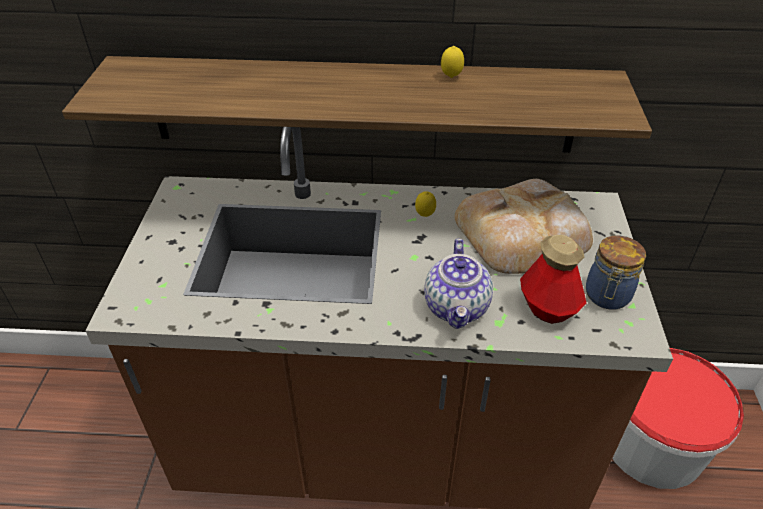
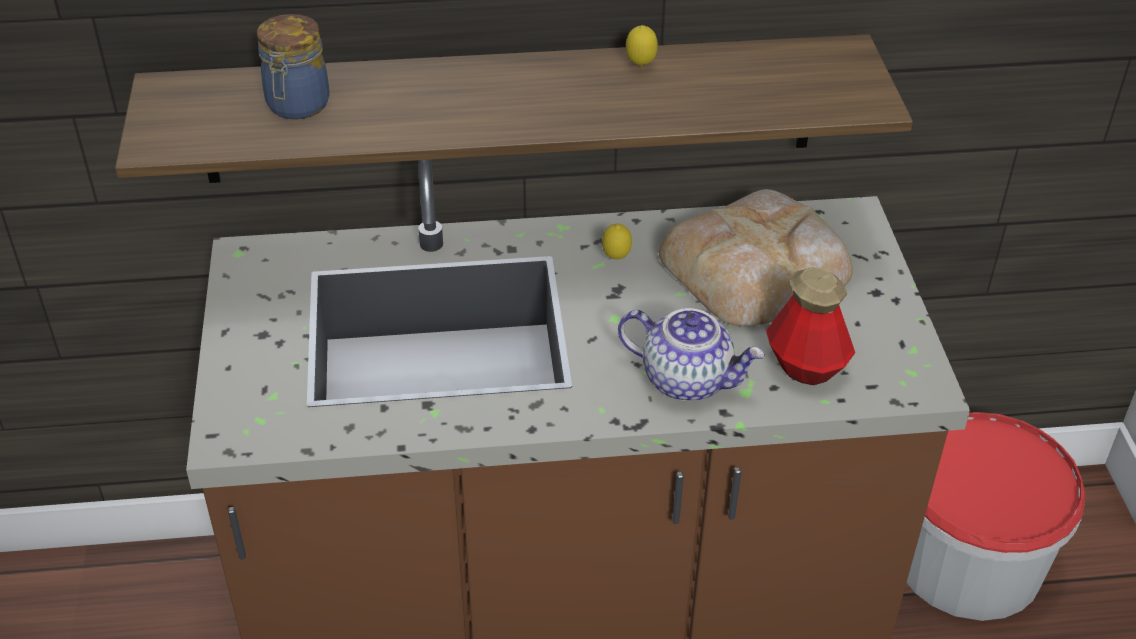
camera: 10 degrees left, 0 degrees up
(457, 307) = (687, 379): teapot -> teapot turned 60 degrees counterclockwise
(607, 297) = (879, 342): jar -> jar (297, 106)

